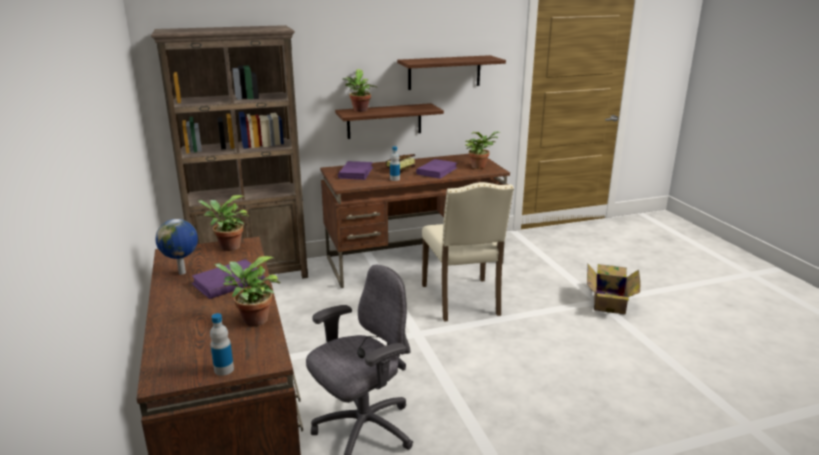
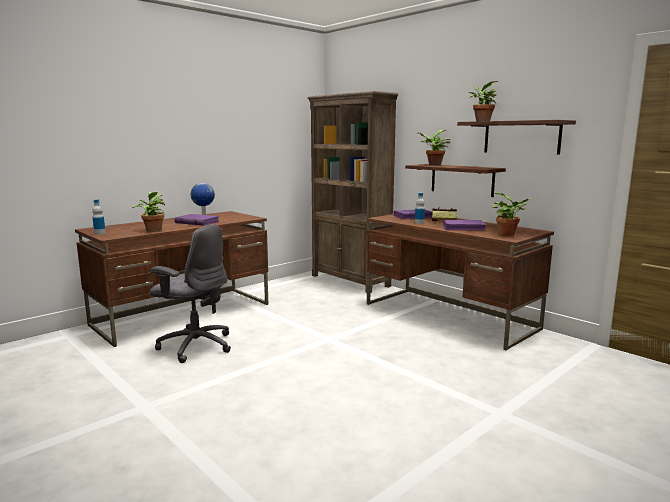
camera: 65 degrees right, 10 degrees down
(227, 247) = (243, 217): potted plant -> potted plant (481, 121)
(463, 300) = (404, 345): beige chair -> none
(610, 301) = (513, 421): cardboard box -> none

